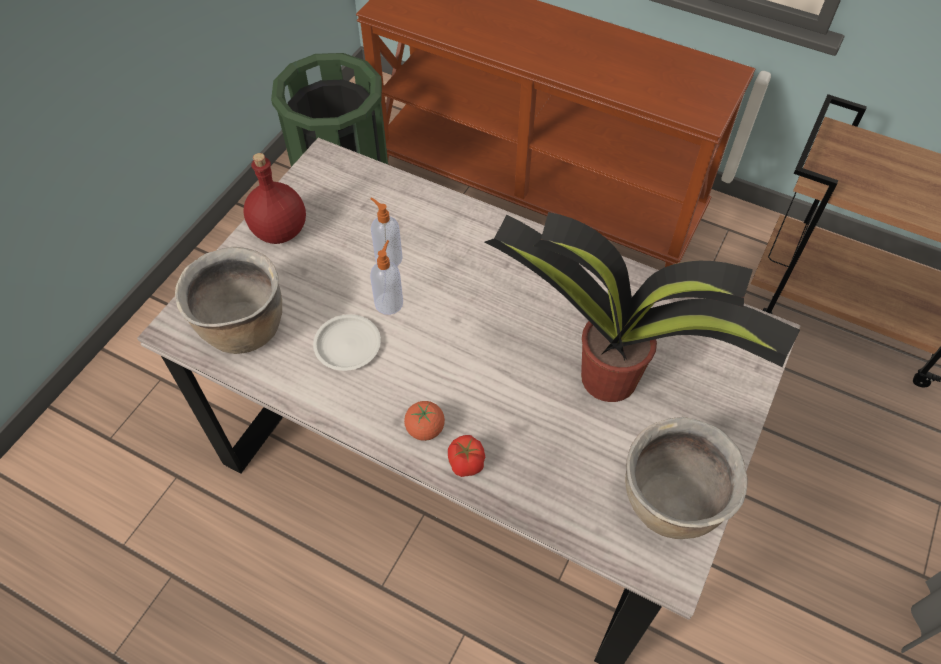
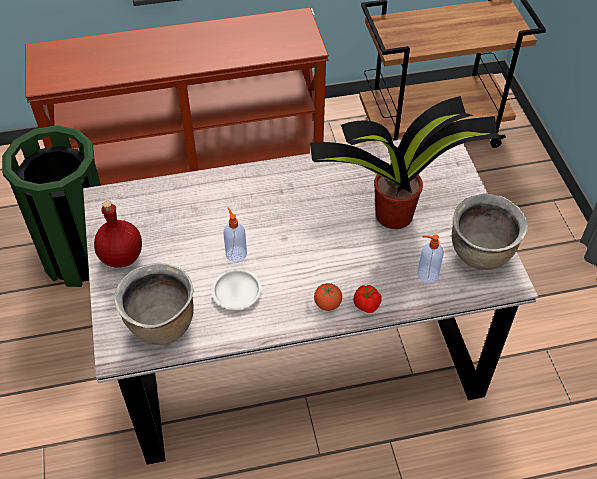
camera: 40 degrees left, 5 degrees down
(388, 257) = (208, 230): soap dispenser -> soap dispenser (427, 274)

